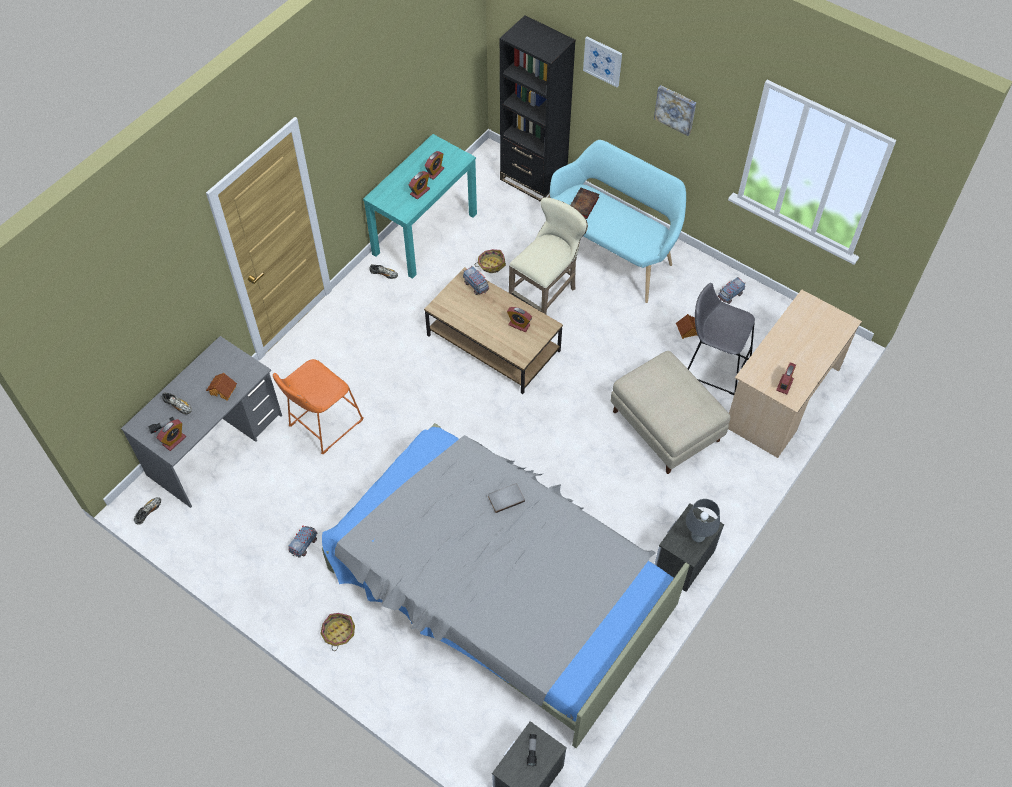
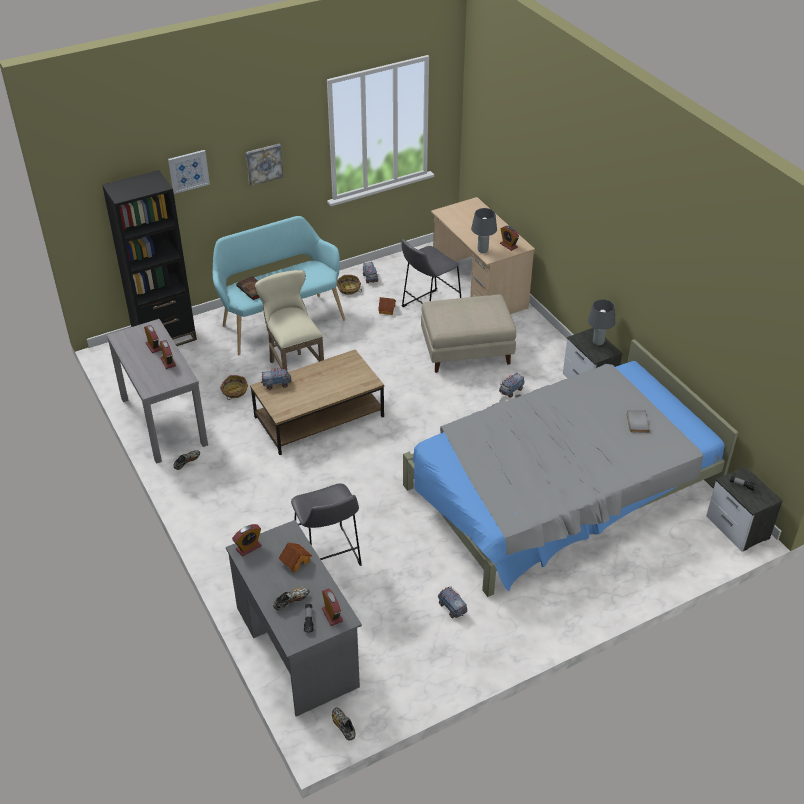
camera: 65 degrees left, 15 degrees down
(322, 425) = (328, 556): orange stool -> grey stool
(338, 632) = (556, 609): basket -> basket (349, 289)
(425, 233) = (163, 421): turquoise console table -> grey console table
(505, 498) = (518, 419): grey book -> grey book (636, 422)
(519, 325) = (337, 372): alarm clock -> alarm clock (248, 547)
(625, 490) = (511, 391): none -> toy truck
(757, 364) = (482, 250): none -> grey table lamp

